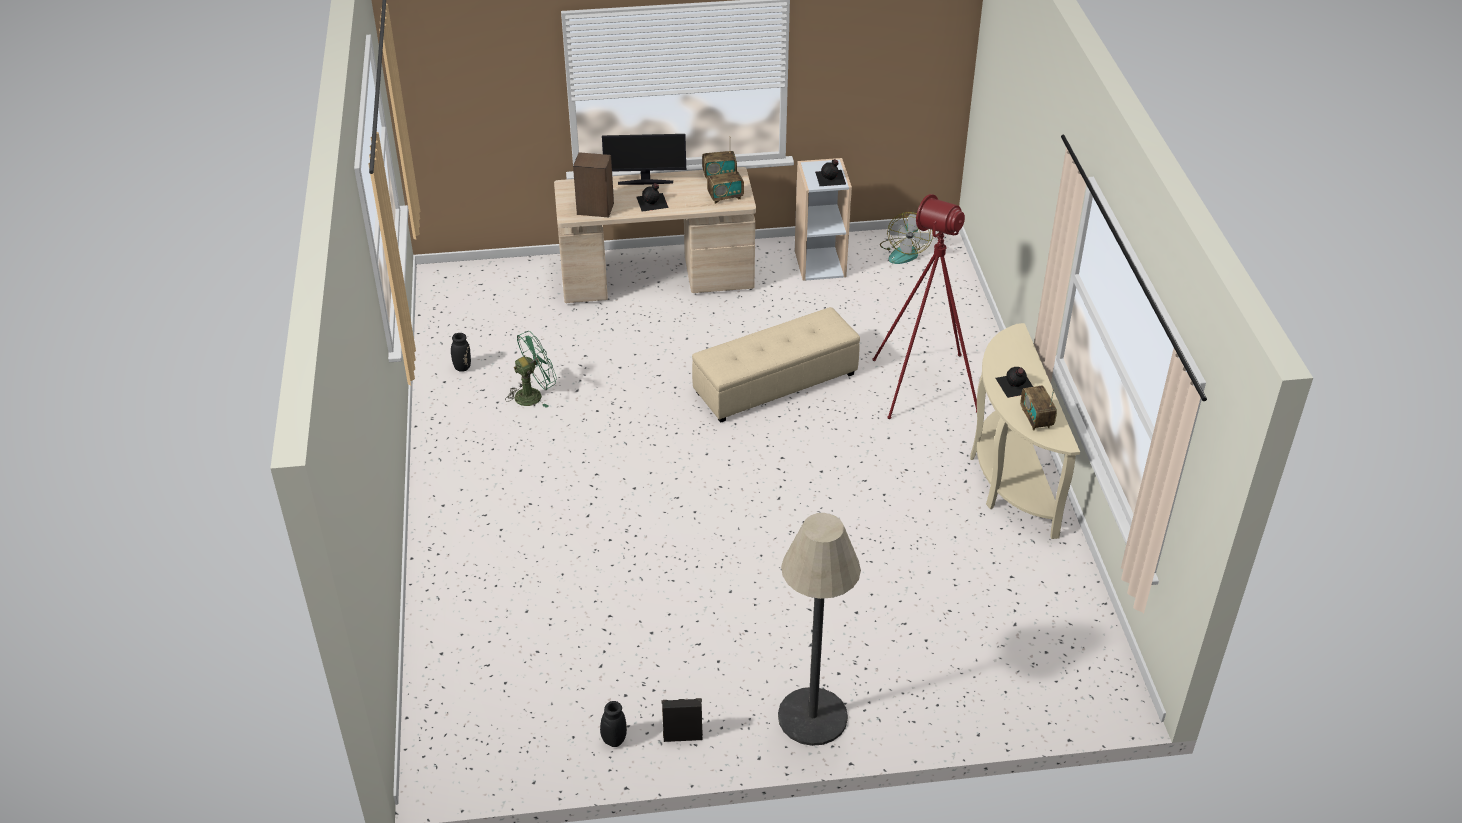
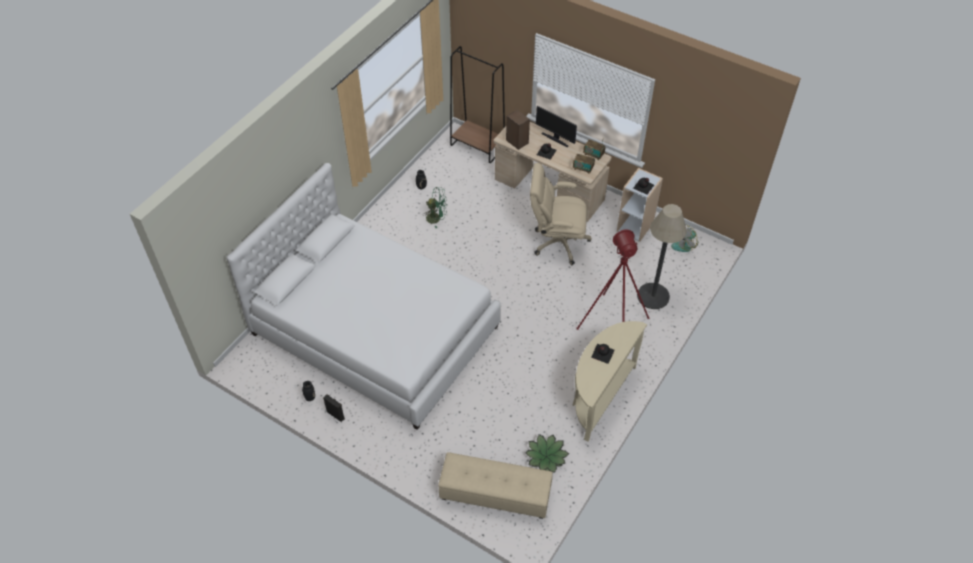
camera: 40 degrees right, 10 degrees up
(490, 277) = (477, 147): none -> clothes rack
(609, 587) = (375, 330): none -> white bed
(739, 333) = (556, 242): none -> beige office chair
(776, 384) = (545, 278): beige ottoman -> beige ottoman (495, 494)
(812, 717) = (392, 444): floor lamp -> floor lamp (653, 296)
(1031, 590) = (546, 456): none -> potted plant
(1036, 418) = (591, 377): radio -> none

